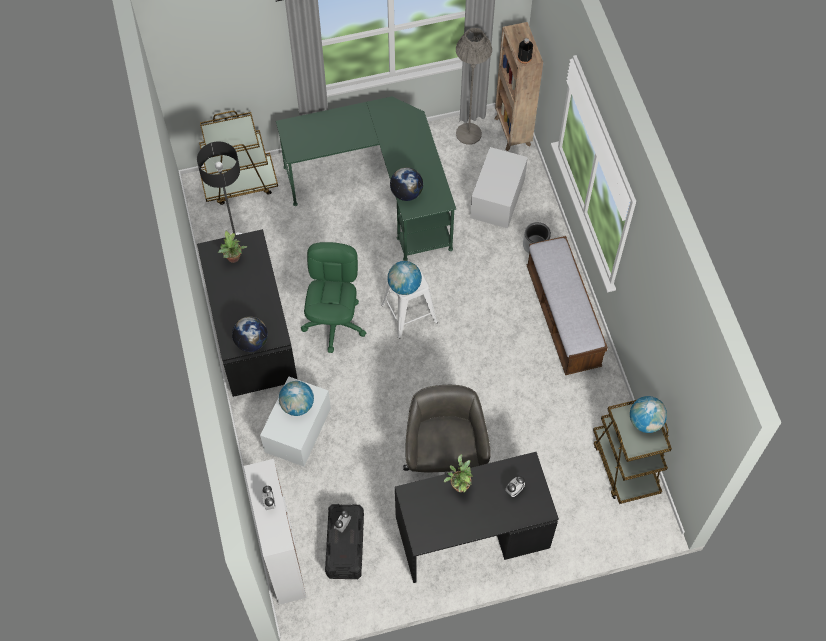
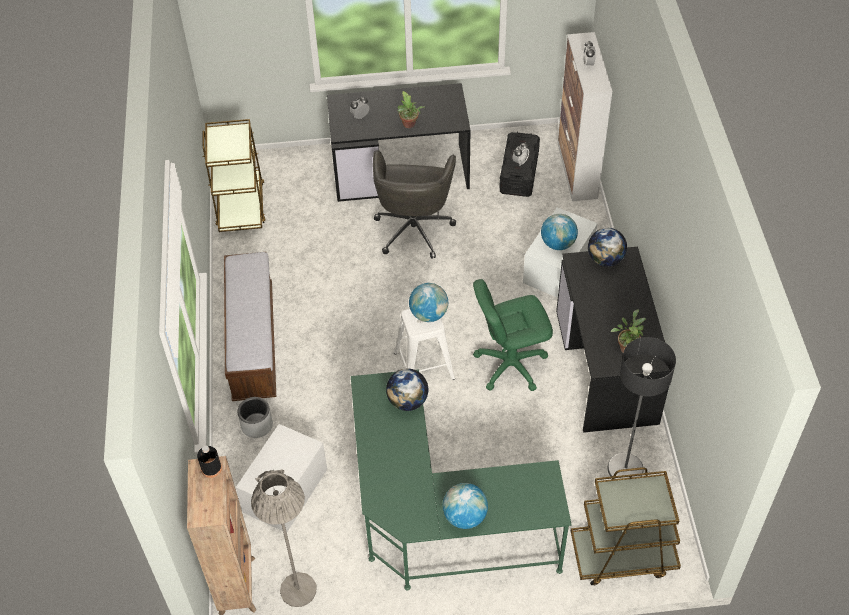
camera: 170 degrees left, 10 degrees down
(335, 323) = (510, 364): green office chair -> green office chair turned 60 degrees clockwise
(645, 422) = (219, 149): globe -> globe (464, 516)

